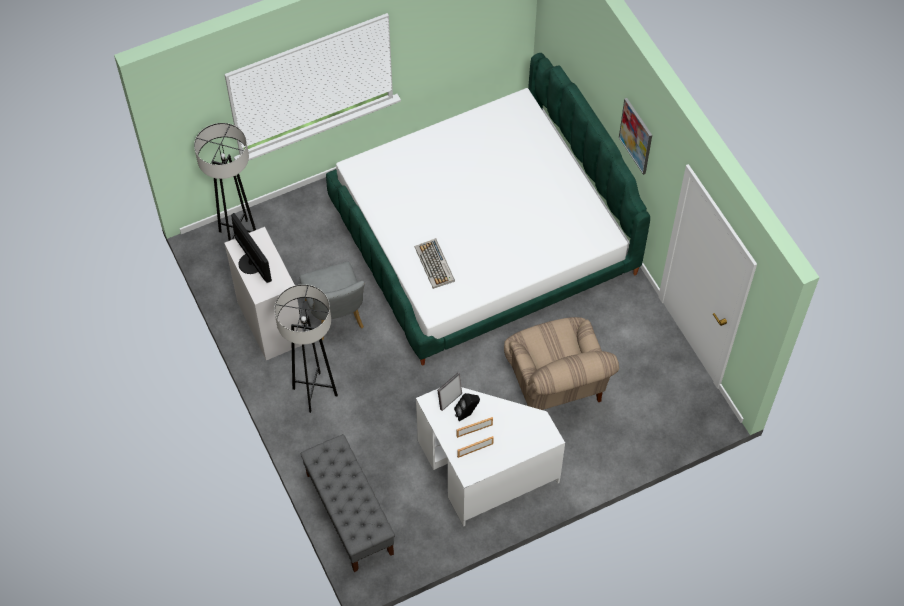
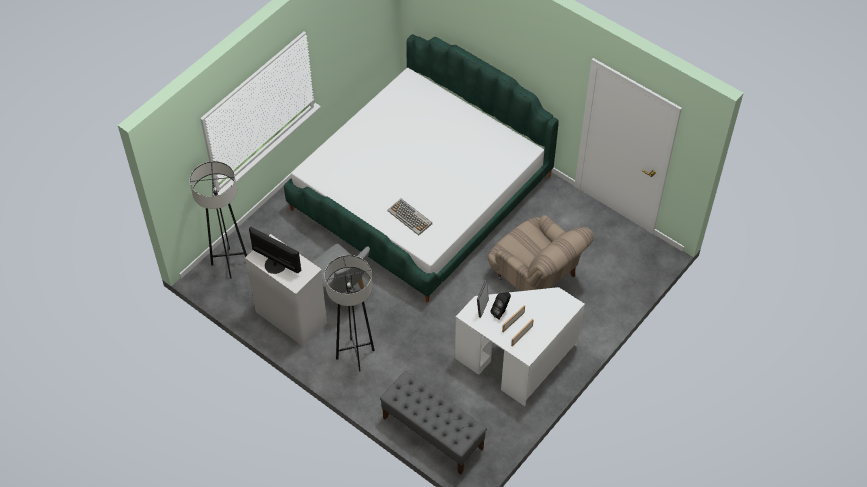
camera: 25 degrees left, 5 degrees down
(636, 136) = (530, 59): picture -> none

